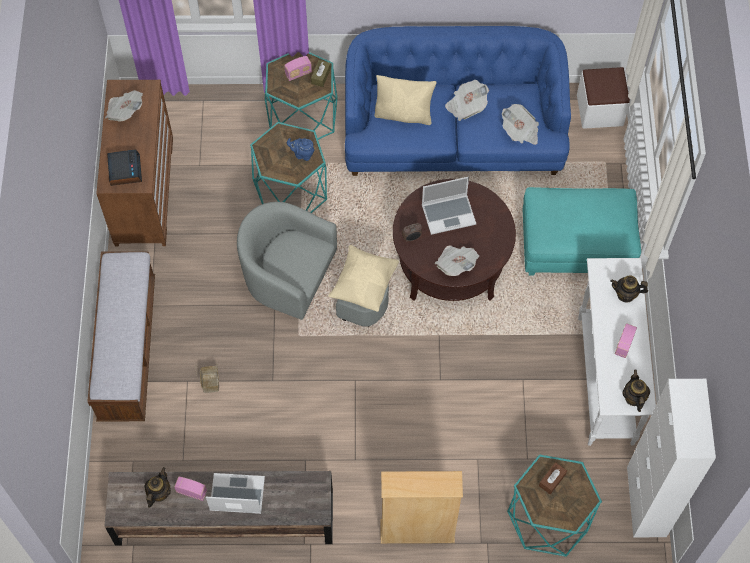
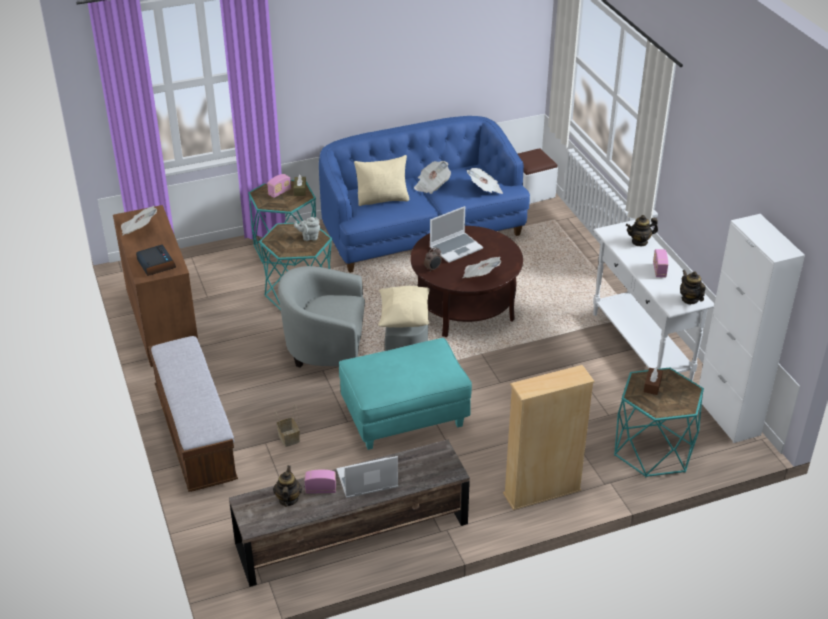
camera: 20 degrees left, 25 degrees down
(302, 154) = (309, 237): blue teapot -> grey teapot
(575, 248) = (563, 274): turquoise ottoman -> turquoise ottoman (404, 417)

